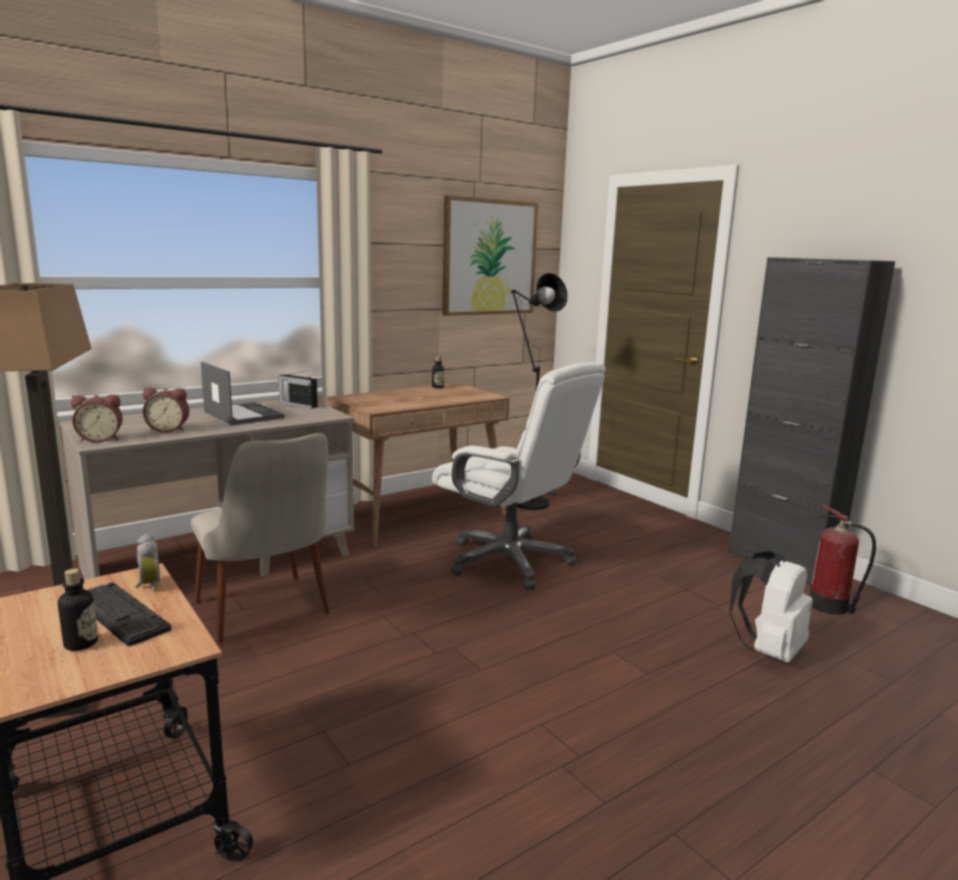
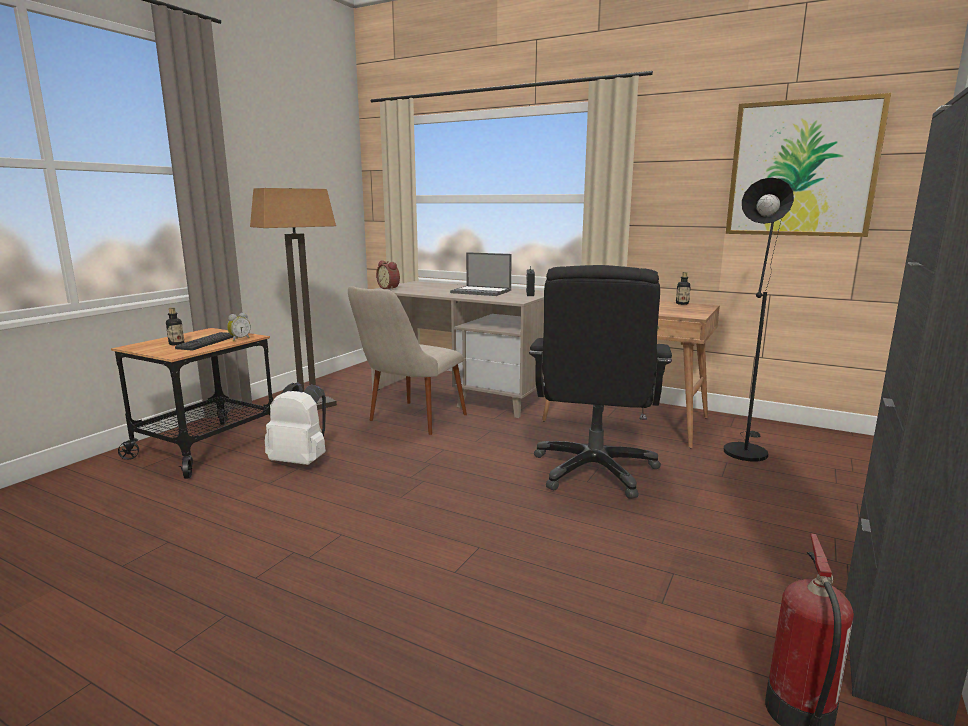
camera: 65 degrees right, 0 degrees up
(168, 429) = (424, 290): alarm clock -> none
(242, 414) = (482, 292): laptop -> laptop turned 90 degrees clockwise
(510, 561) = (594, 470): white office chair -> black office chair
(768, 650) = (580, 651): white backpack -> white backpack (301, 461)

